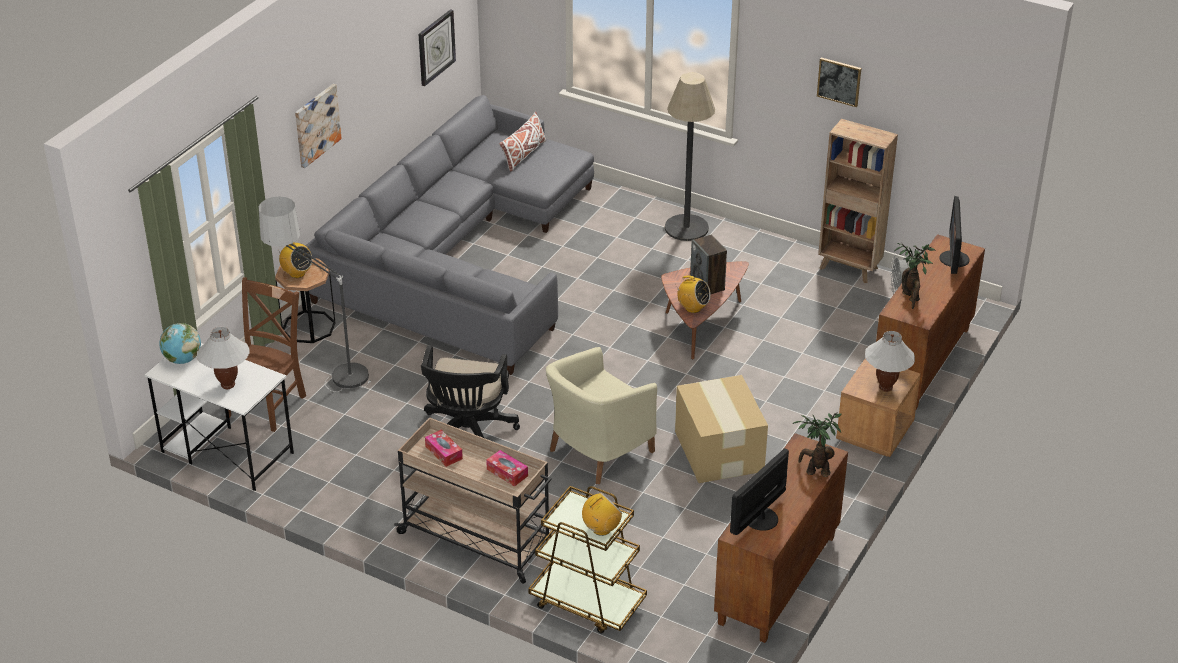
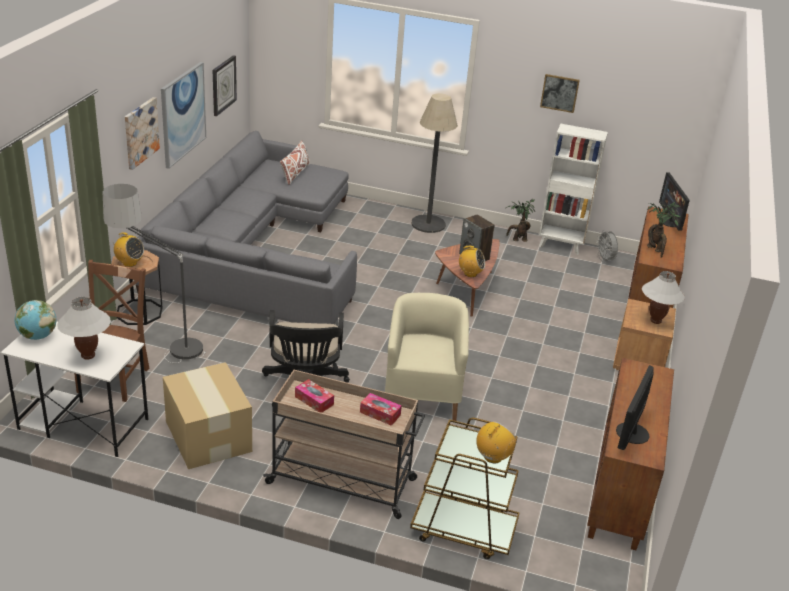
camera: 15 degrees left, 5 degrees down
(375, 93) = (183, 114): none -> picture
(598, 451) = (422, 394): beige armchair -> beige armchair turned 150 degrees clockwise
(719, 452) = (523, 386): cardboard box -> cardboard box (208, 437)
(815, 471) = (656, 387): potted plant -> potted plant (517, 239)
(849, 268) = (561, 245): brown bookcase -> white bookcase

